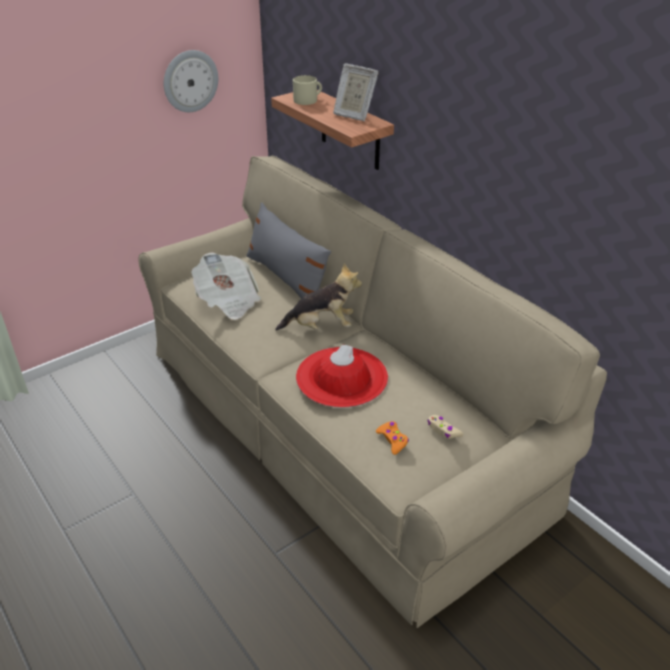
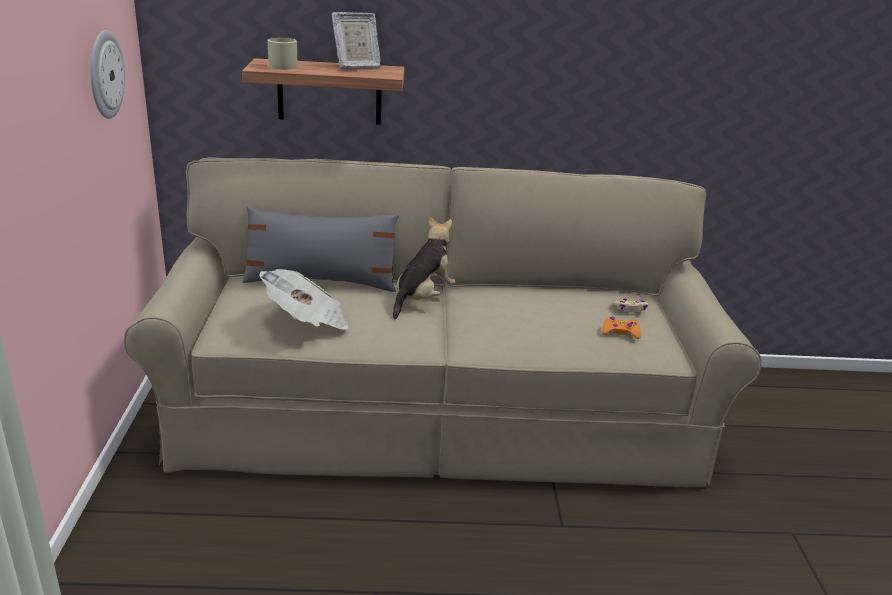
camera: 55 degrees left, 10 degrees down
(341, 377) = (512, 318): red hat -> none

